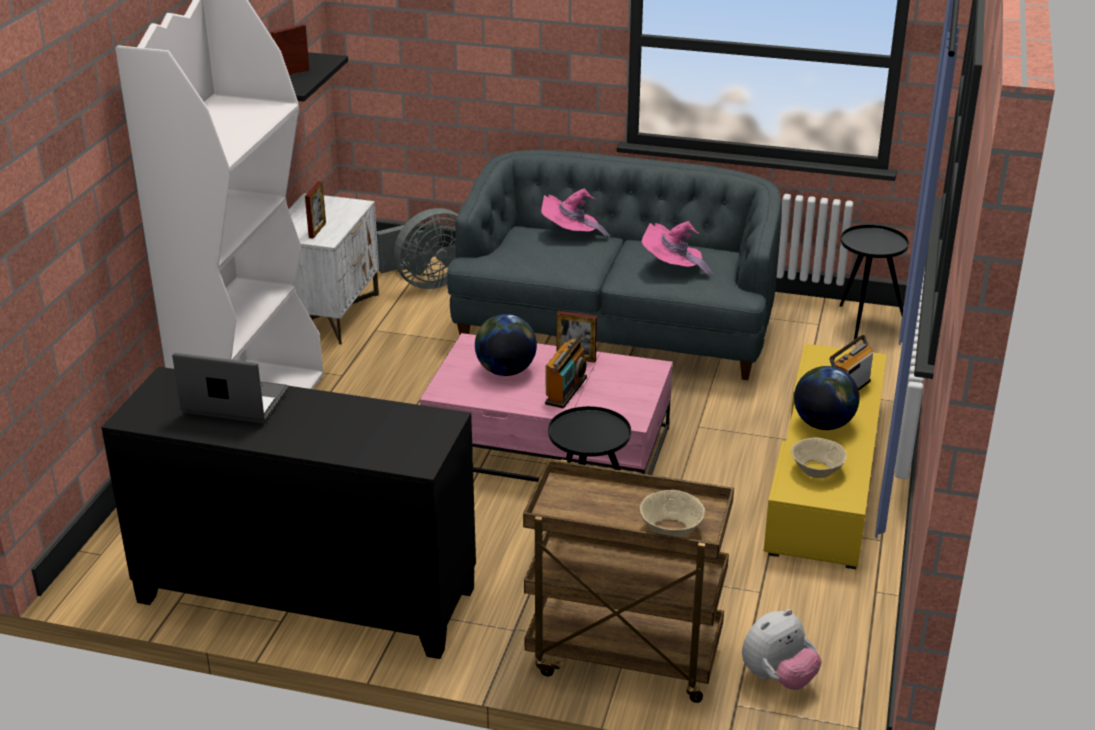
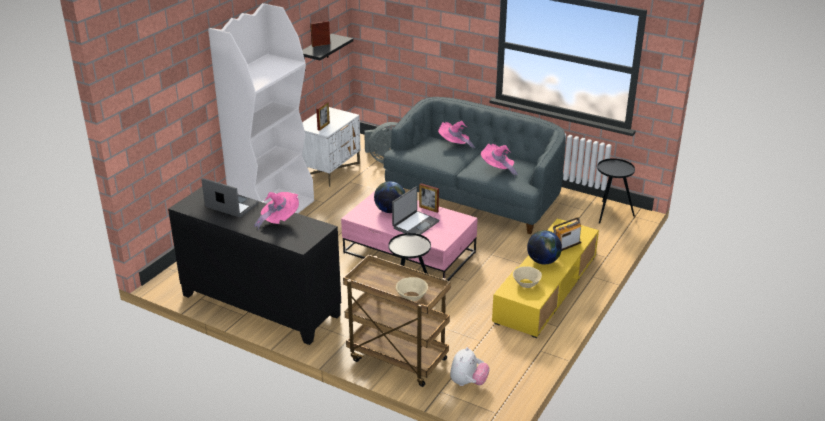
camera: 15 degrees right, 0 degrees up
(348, 417) = (279, 220): none -> pink hat
(566, 391) = (415, 224): radio -> laptop
(778, 678) = (468, 382): plush toy -> plush toy turned 45 degrees counterclockwise

